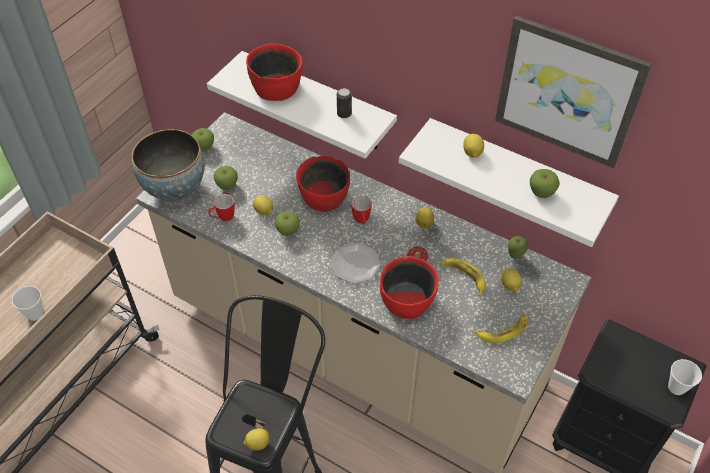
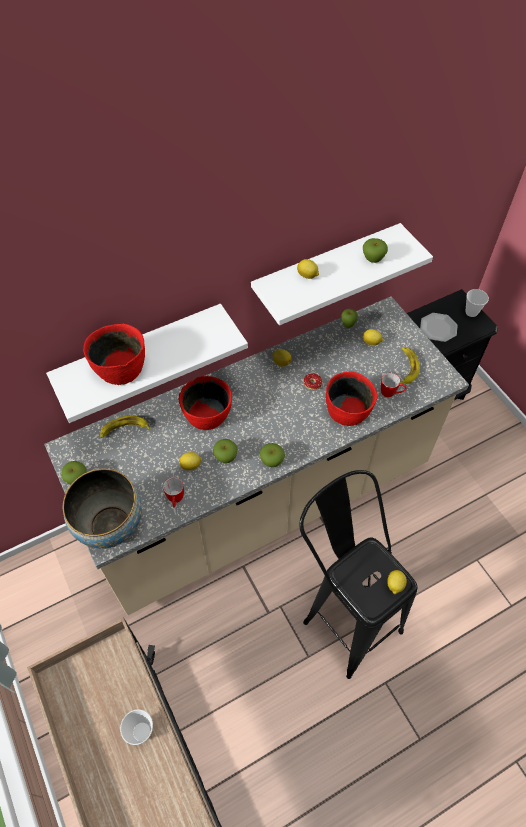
camera: 60 degrees left, 5 degrees up
(227, 186) = (139, 481): apple -> apple (272, 461)
(344, 114) = (192, 335): can -> none
(354, 264) = (291, 426): plate -> plate (438, 328)
(361, 221) = (251, 401): mug -> mug (391, 393)
(464, 276) = (347, 364): banana -> banana (124, 429)
(568, 91) = (359, 172): picture -> none

